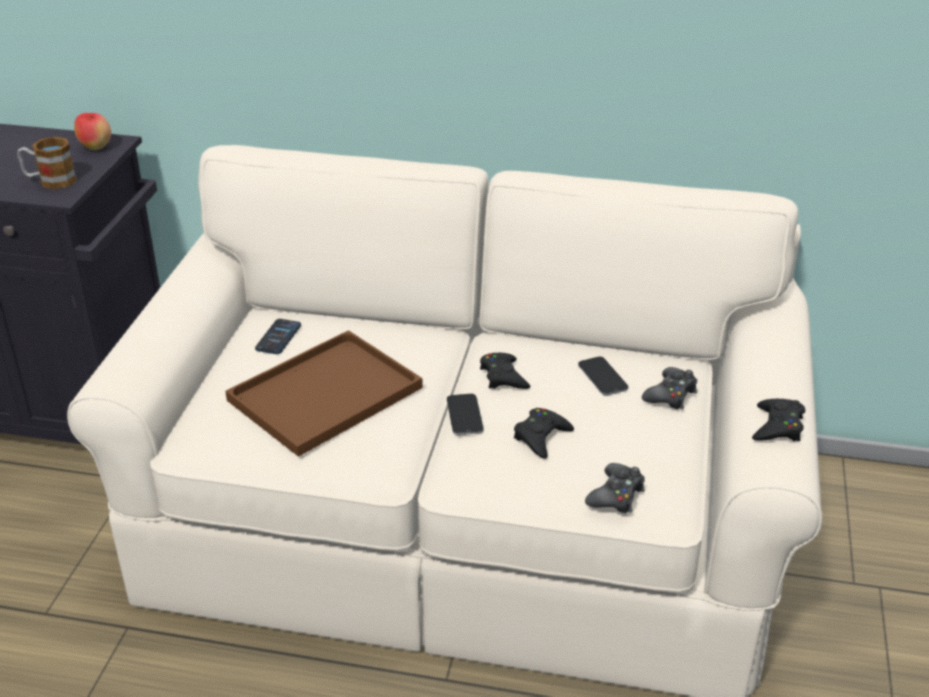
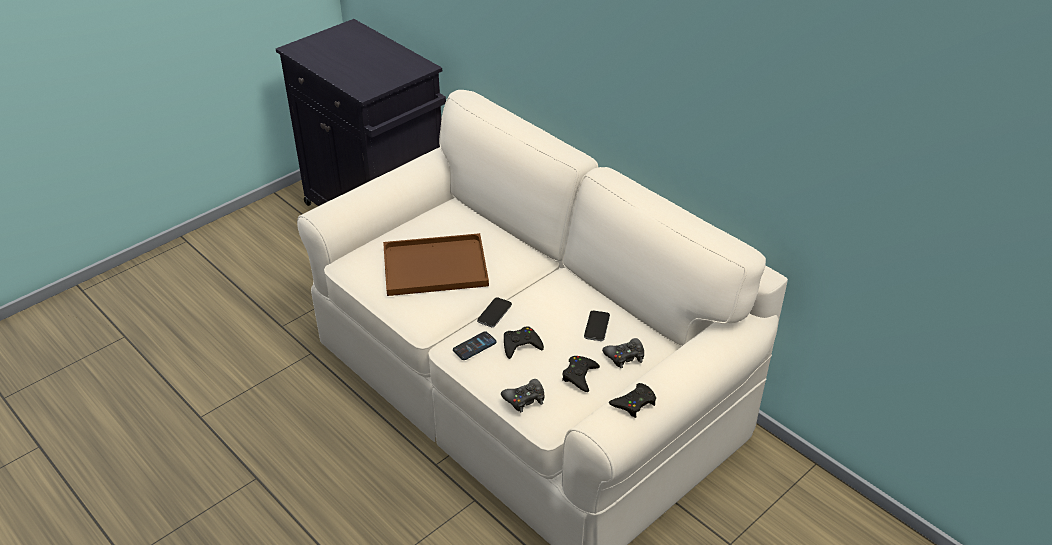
camera: 35 degrees right, 5 degrees up
(50, 181) = (368, 81): mug -> none
(96, 148) = (411, 67): apple -> none
(278, 337) = (445, 221): phone -> phone (474, 346)
(503, 377) = (540, 300): black game controller -> black game controller (580, 376)

